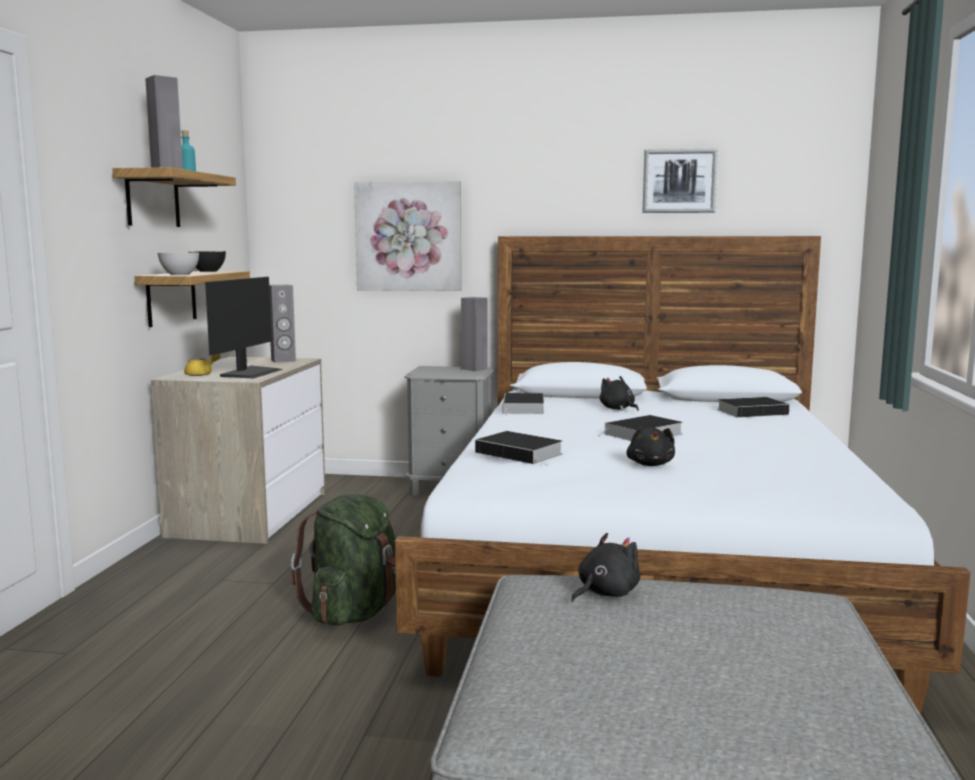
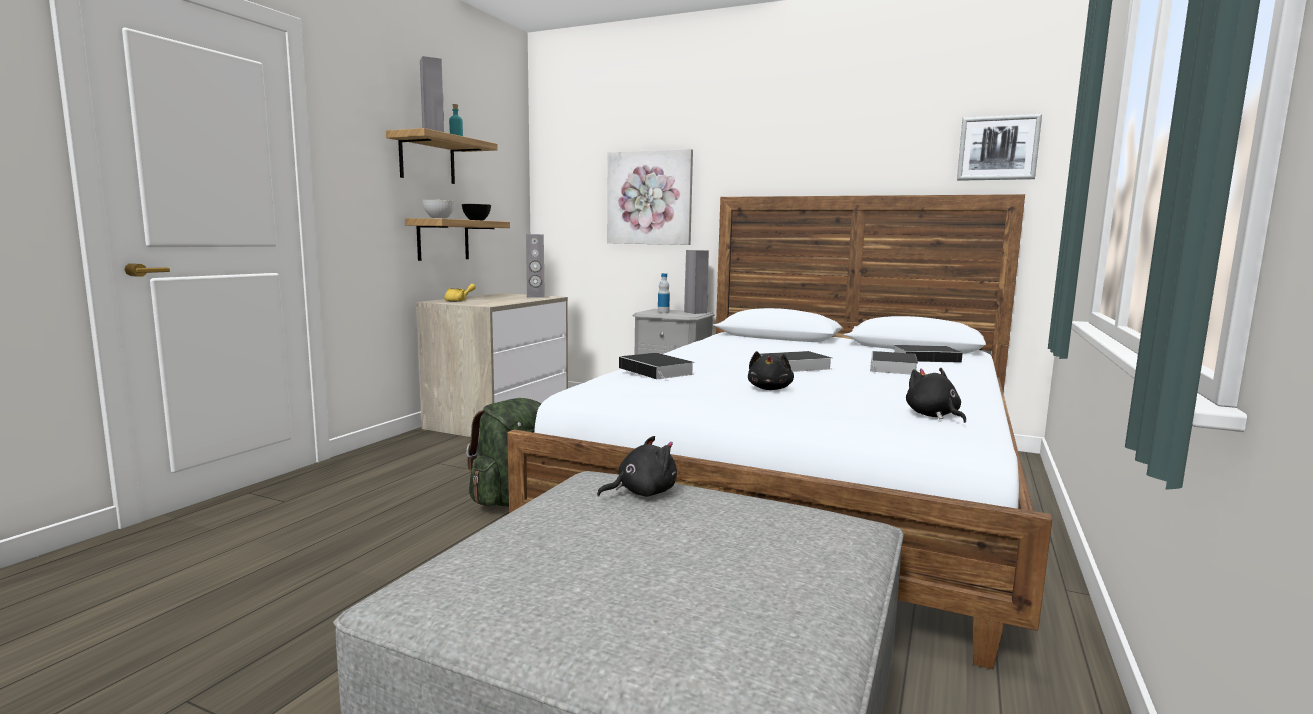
camera: 15 degrees right, 0 degrees up
(251, 372) = (496, 301): monitor -> none
(438, 371) = (663, 312): none -> bottle
(523, 408) = (712, 343): book -> book (893, 368)
(618, 409) = (797, 348): black plush toy -> black plush toy (933, 416)
(679, 181) = (886, 144): picture -> picture (998, 148)

